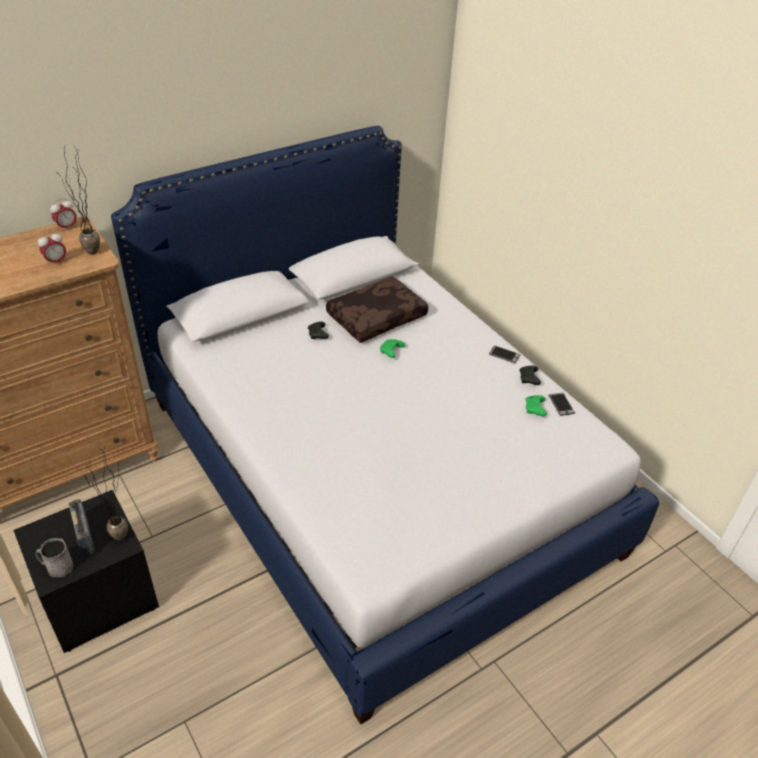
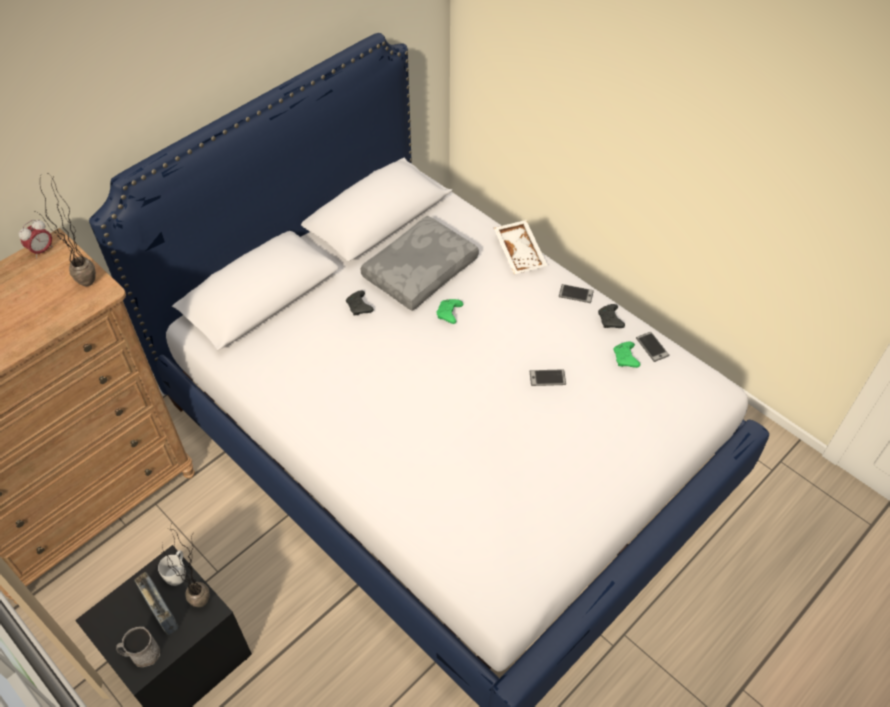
camera: 10 degrees left, 10 degrees up
(56, 261) = (47, 305): alarm clock -> none
(109, 510) = (177, 572): none -> white mug
(376, 316) = (419, 270): brown pillow -> grey pillow
(461, 411) = (547, 378): none -> phone
(465, 318) = (521, 252): none -> white tray

